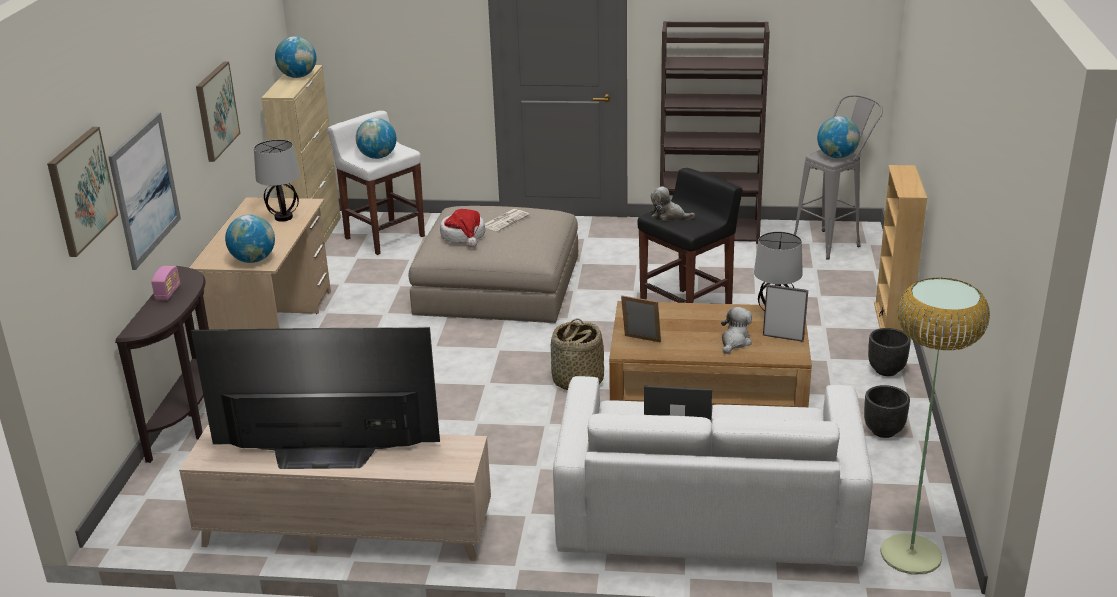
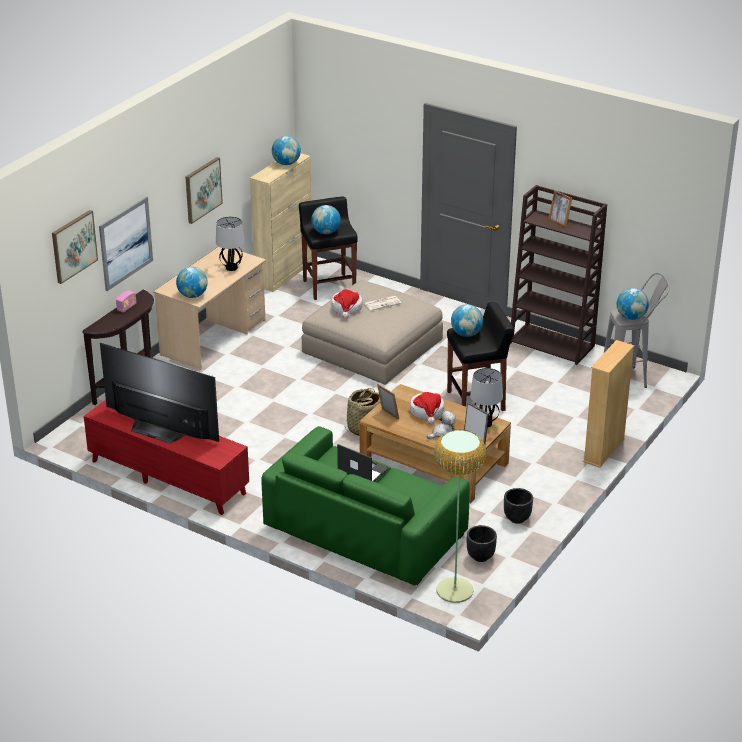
camera: 25 degrees right, 5 degrees up
(346, 531) = (168, 477): beige tv stand -> red tv stand
(384, 237) = (329, 286): white stool -> black stool
(669, 216) = (466, 334): plush toy -> globe
(688, 323) = (427, 412): none -> hat
(707, 514) = (365, 532): white sofa -> green sofa
(708, 61) = (559, 223): none -> picture frame
(886, 371) = (562, 482): black planter -> black planter (480, 557)

